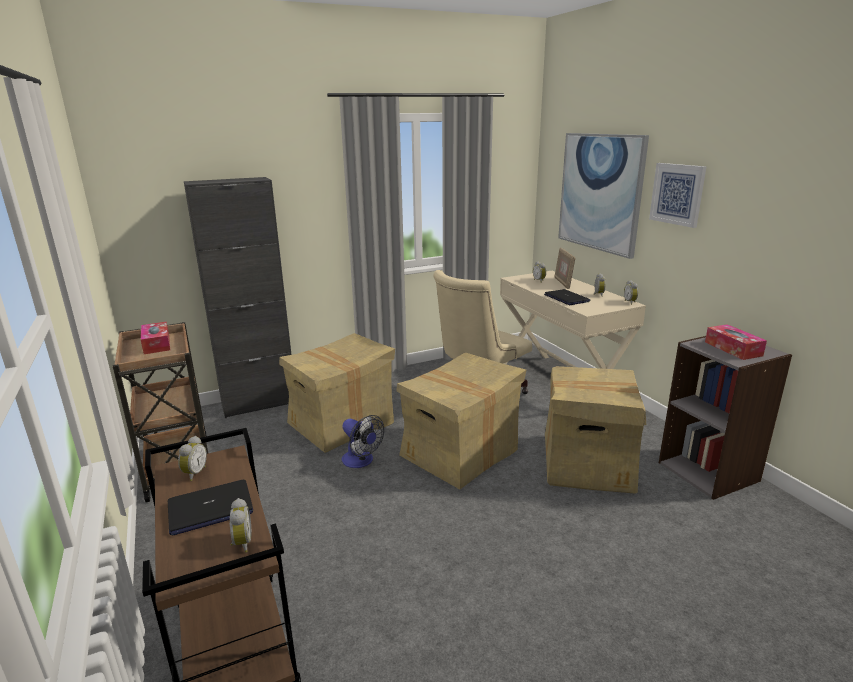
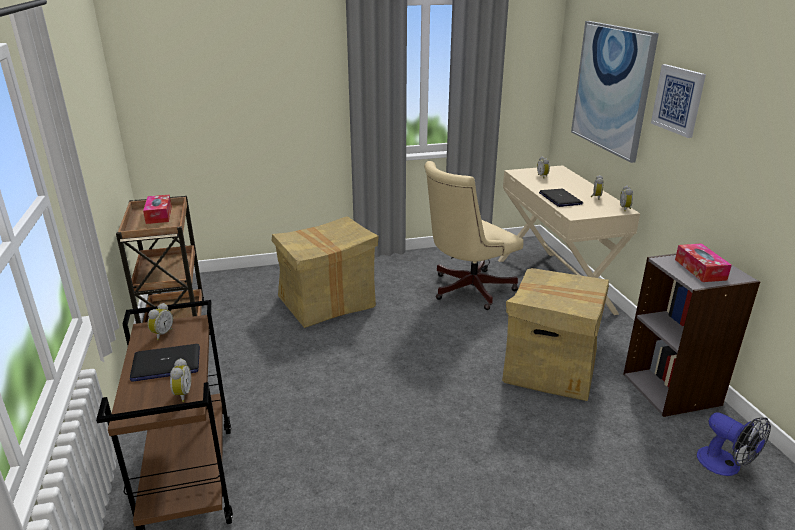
camera: 10 degrees right, 5 degrees up
(259, 403) = (257, 275): black cabinet -> none
(361, 461) = (335, 339): fan -> fan (725, 466)
(460, 454) = (429, 343): cardboard box -> none
(563, 283) = (566, 181): picture frame -> none

